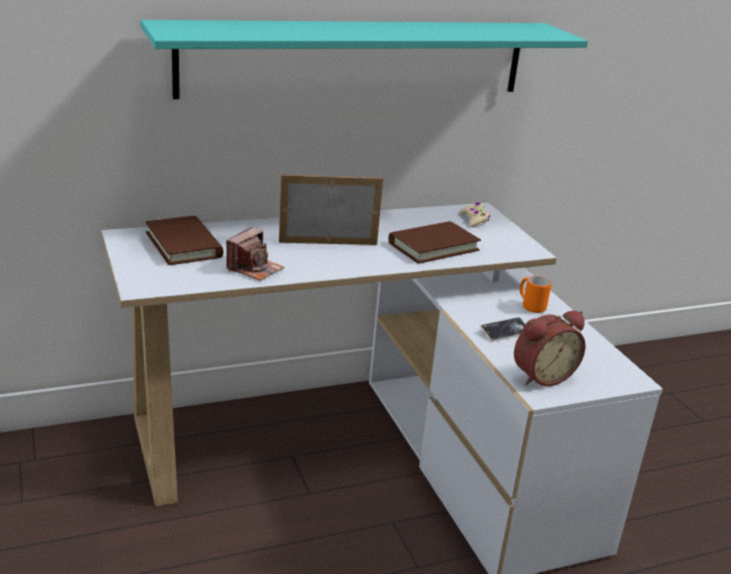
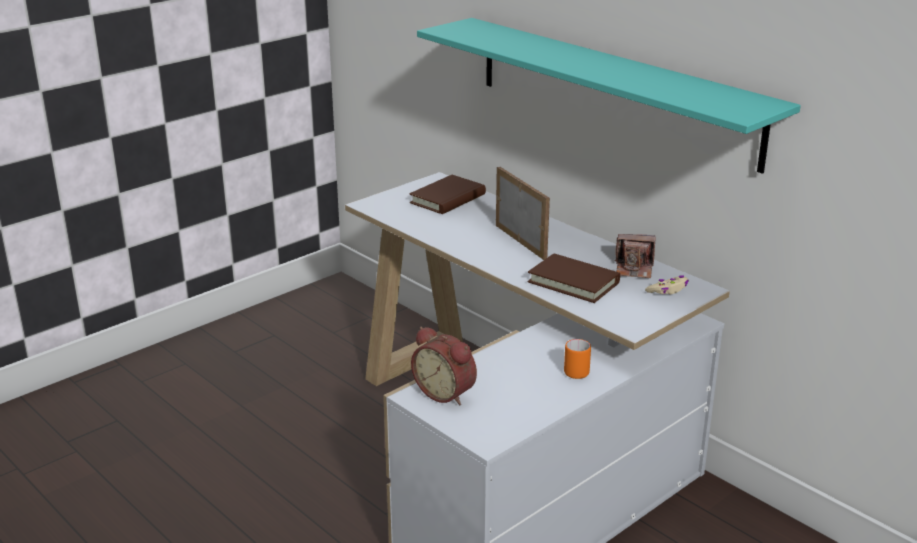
camera: 70 degrees right, 0 degrees up
(254, 269) = (438, 228): camera -> camera (634, 269)
(505, 332) = (508, 365): phone -> none

